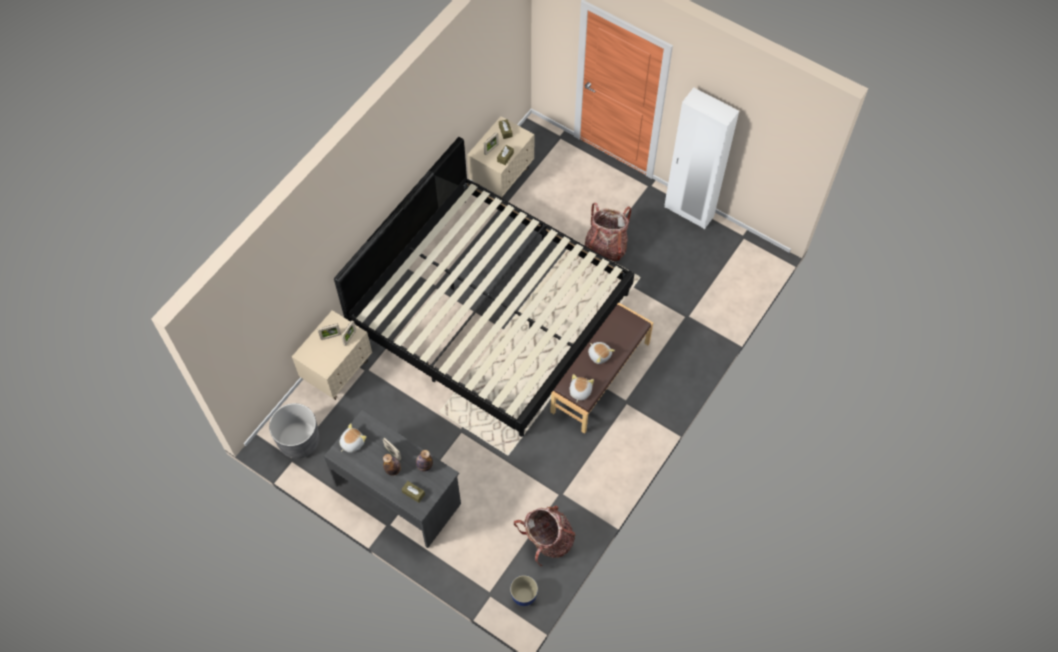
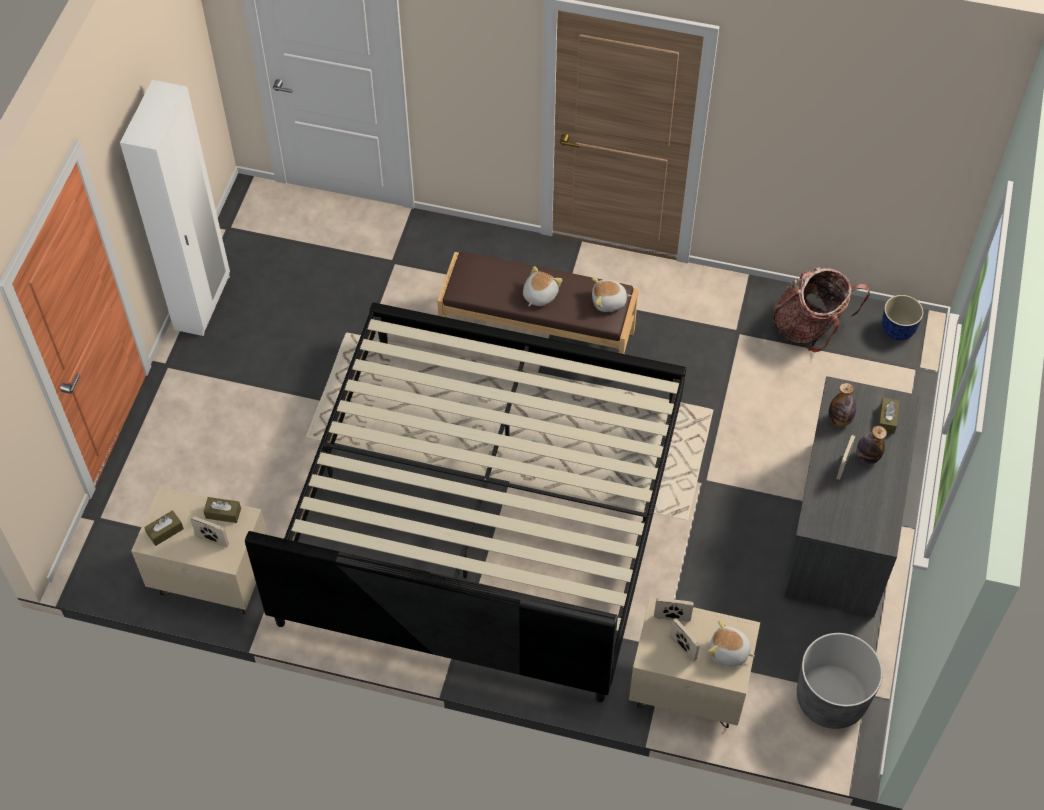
camera: 110 degrees left, 5 degrees down
(352, 442) = (855, 527): plush toy -> plush toy (729, 652)
(606, 246) = (305, 391): backpack -> none

